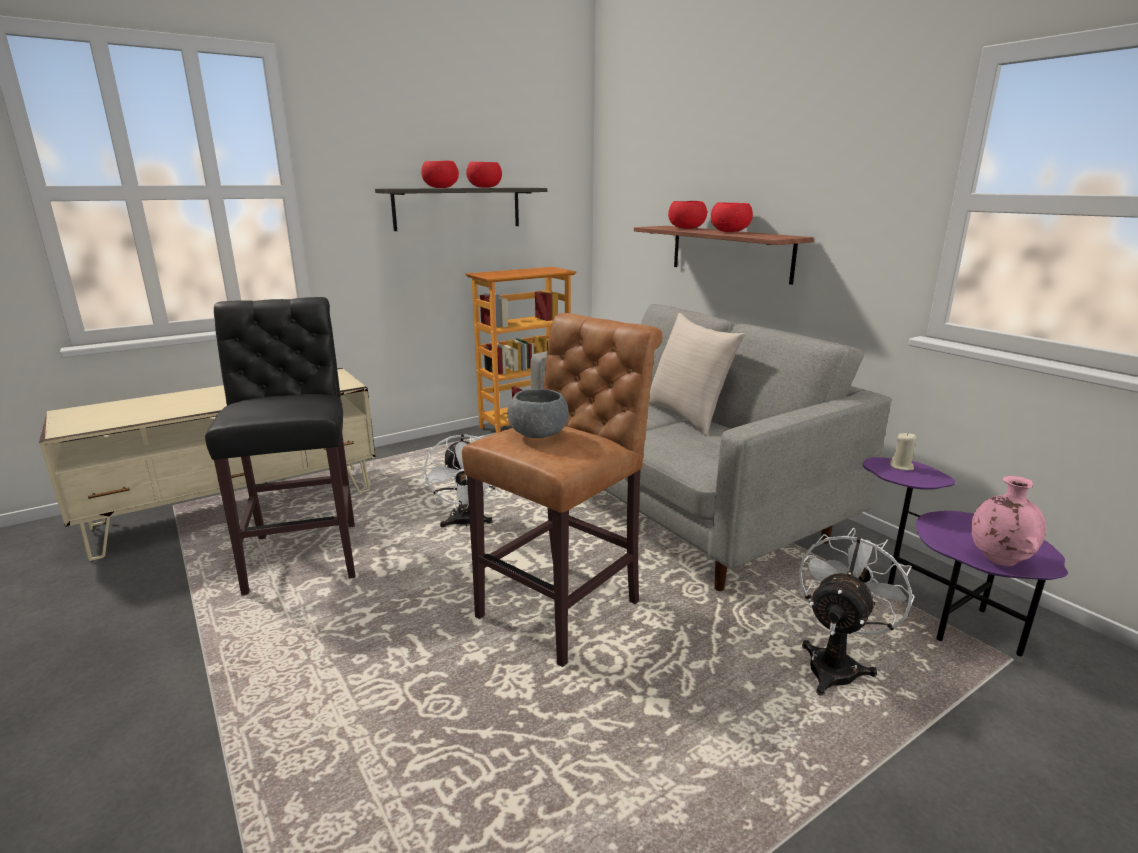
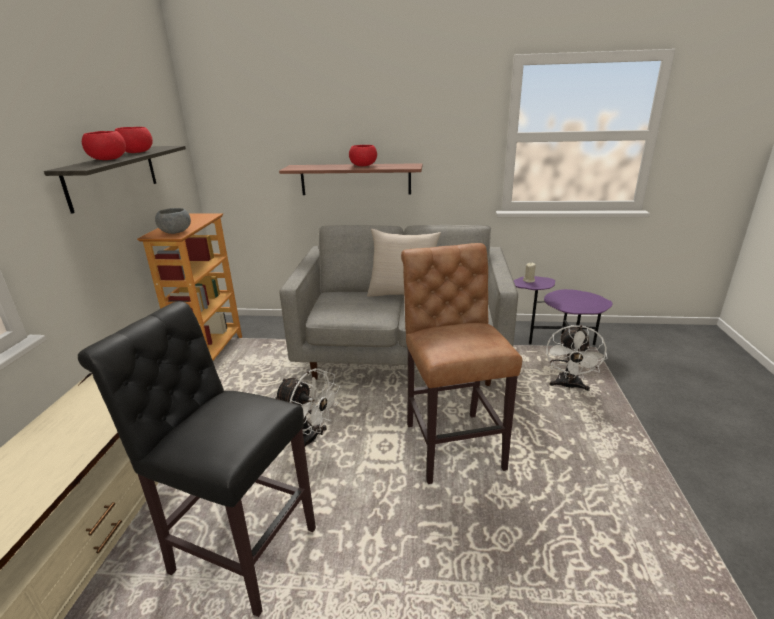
camera: 50 degrees left, 5 degrees up
(538, 434) = (456, 337): grey bowl -> grey bowl (176, 232)
(686, 228) = (322, 166): red bowl -> none
(836, 664) = (568, 386): white fan -> white fan turned 150 degrees counterclockwise
(998, 560) = (592, 306): pink vase -> none

